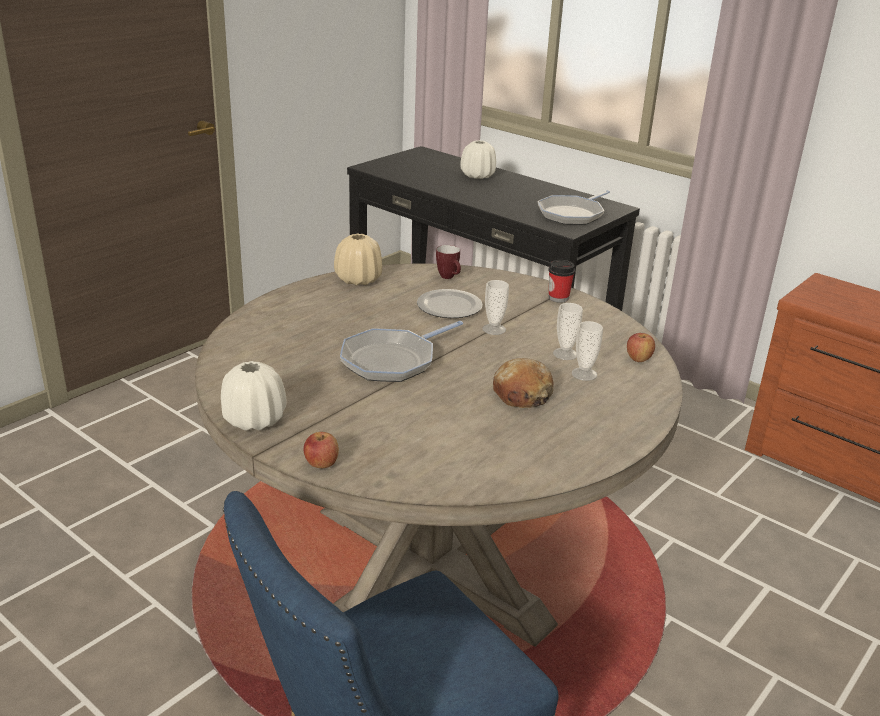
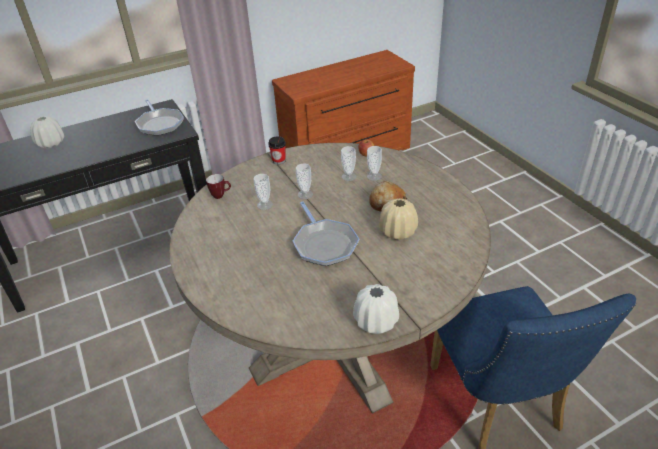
camera: 65 degrees left, 10 degrees up
(321, 464) = (438, 298): apple -> none
(358, 279) = (194, 237): beige vase -> beige vase (398, 232)
(450, 307) = (265, 205): plate -> cup

